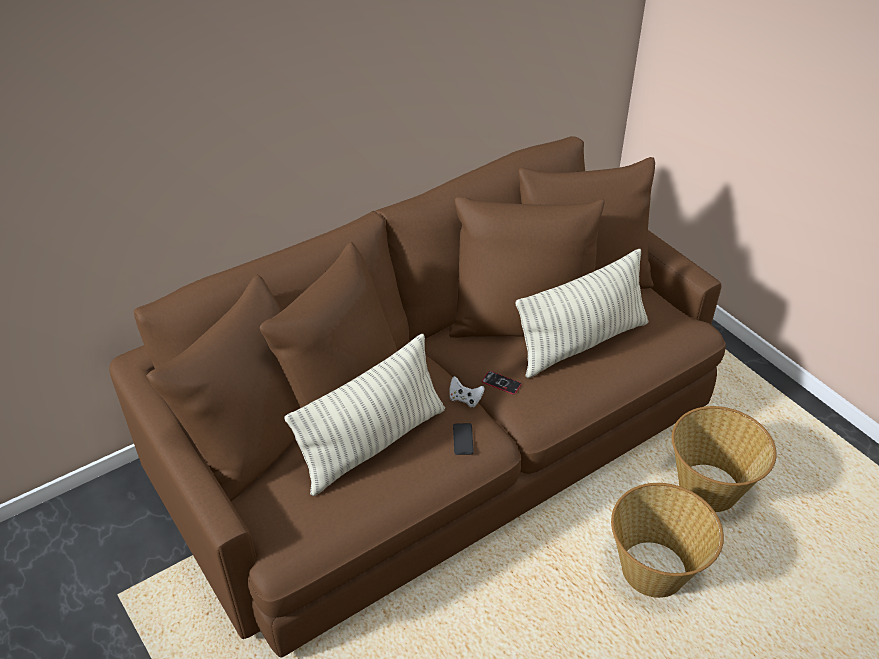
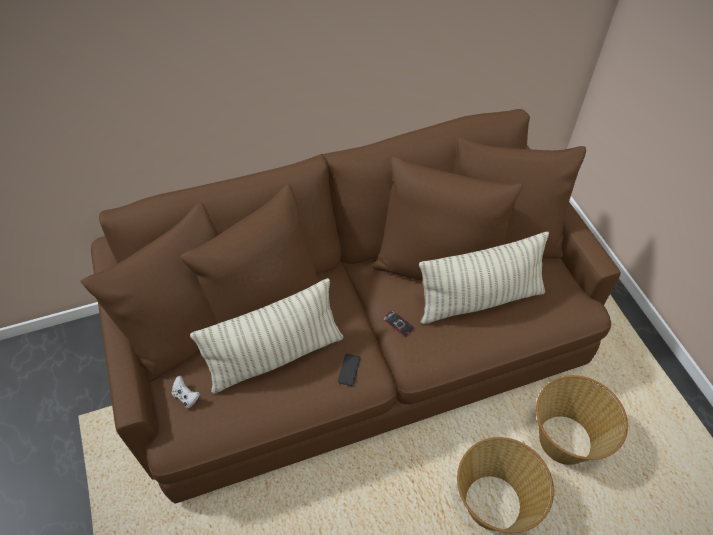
camera: 15 degrees right, 10 degrees up
(465, 399) = (363, 332): white game controller -> white game controller (186, 397)

